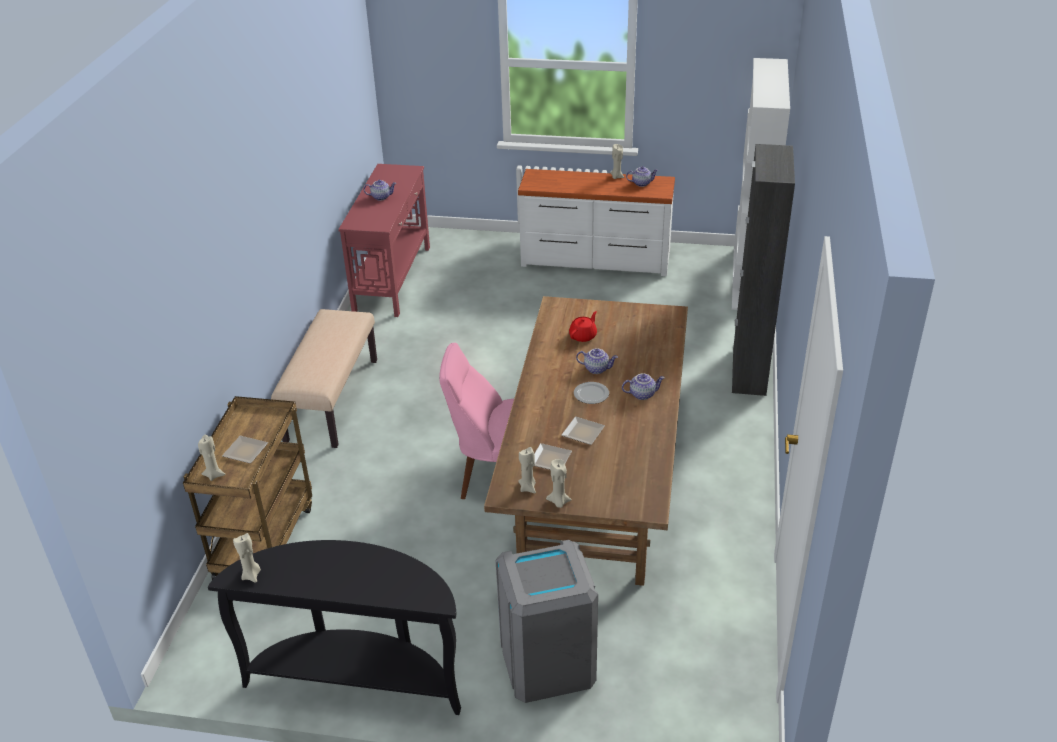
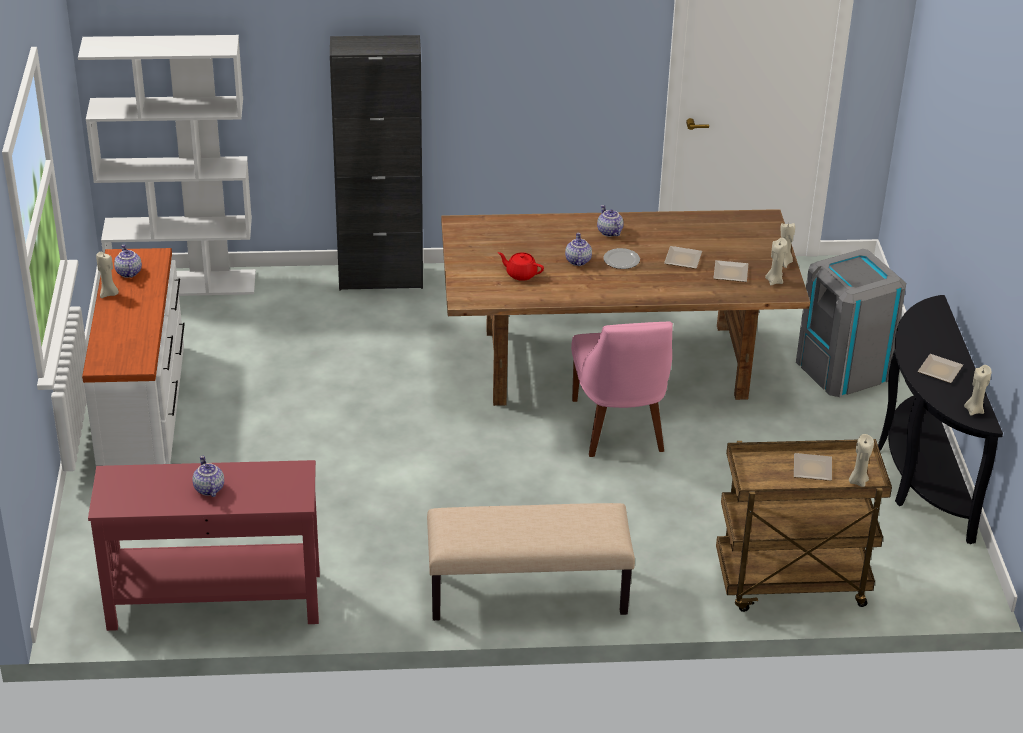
camera: 105 degrees left, 0 degrees up
(325, 566) = (938, 371): none -> plate

